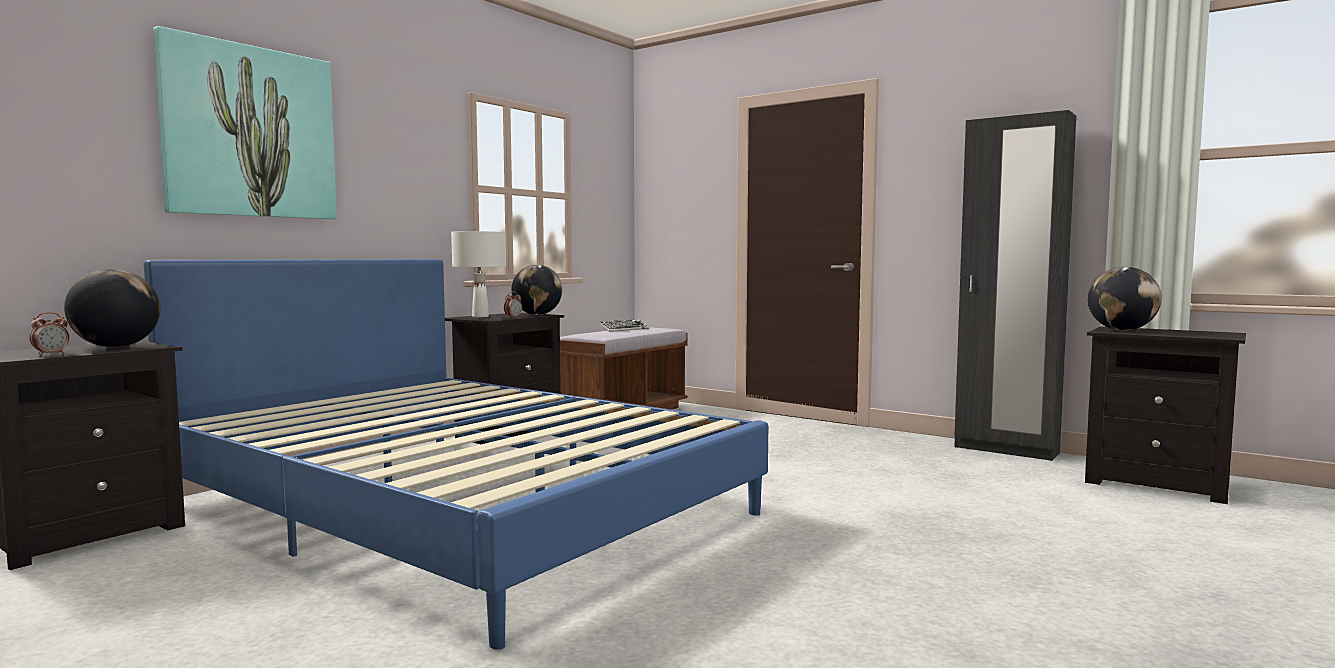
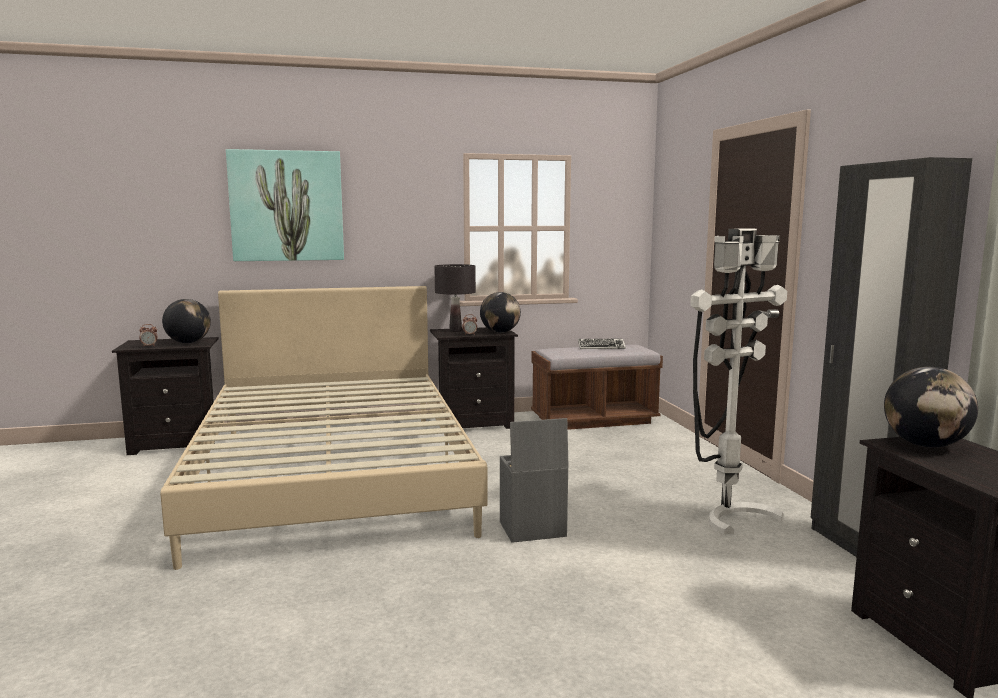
camera: 40 degrees right, 5 degrees up
(458, 508) = (333, 474): blue bed -> beige bed
(480, 316) = (455, 330): white table lamp -> black table lamp
(785, 497) = (531, 529): none -> grey storage box
(888, 451) = (729, 514): none -> white floor lamp

